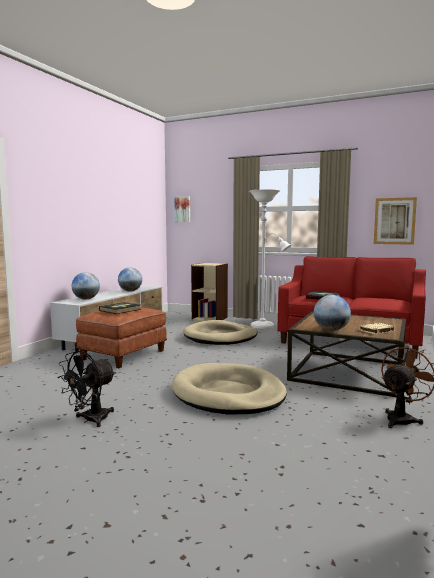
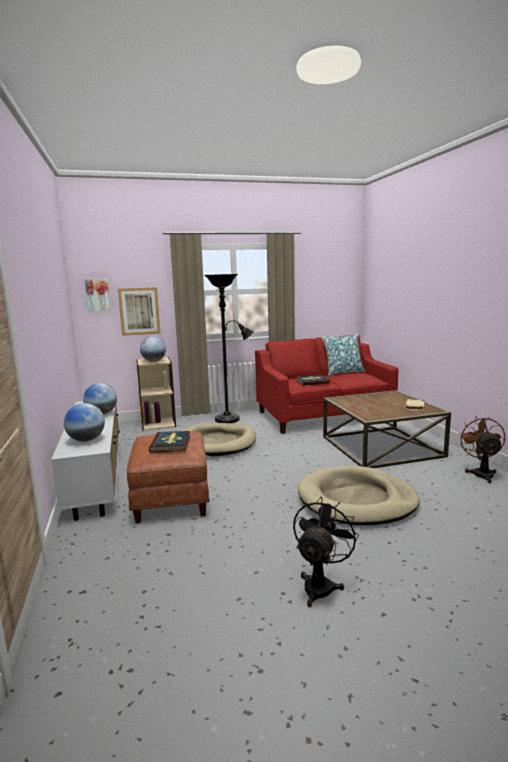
camera: 40 degrees left, 5 degrees up
(90, 420) = (321, 584): black fan -> black fan turned 150 degrees counterclockwise
(265, 326) = (230, 419): white floor lamp -> black floor lamp
(331, 330) = (391, 414): globe -> globe (154, 361)
(380, 297) = (343, 372): none -> pillow
(394, 221) = (329, 301): picture -> picture (139, 311)

